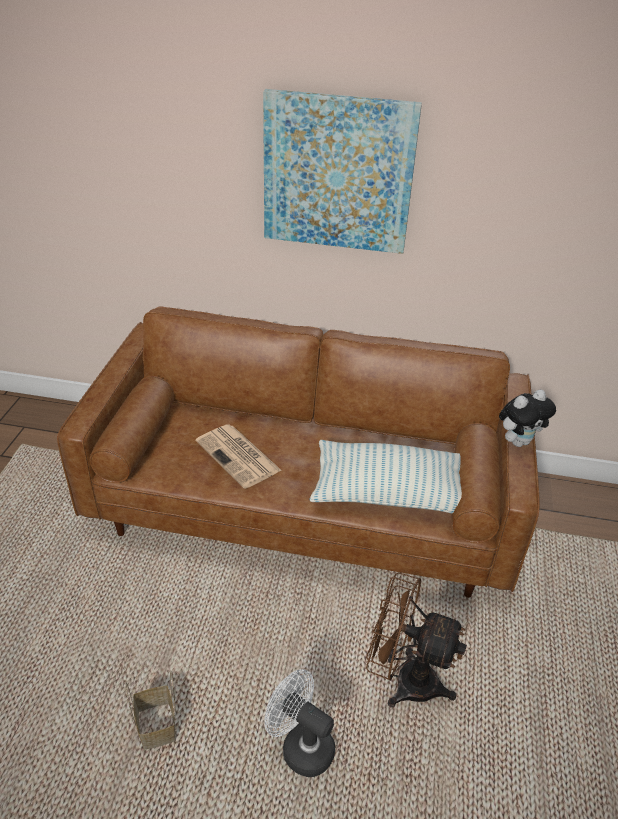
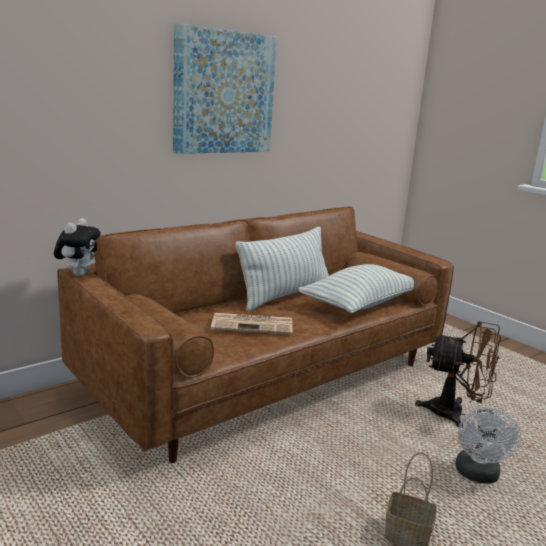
camera: 50 degrees left, 20 degrees down
(300, 746) = (477, 475): white fan -> white fan turned 60 degrees counterclockwise
(339, 437) = (285, 296): none -> pillow
(404, 680) = (455, 414): brown fan -> brown fan turned 135 degrees counterclockwise
(519, 441) = (394, 246): plush toy -> plush toy (79, 274)

